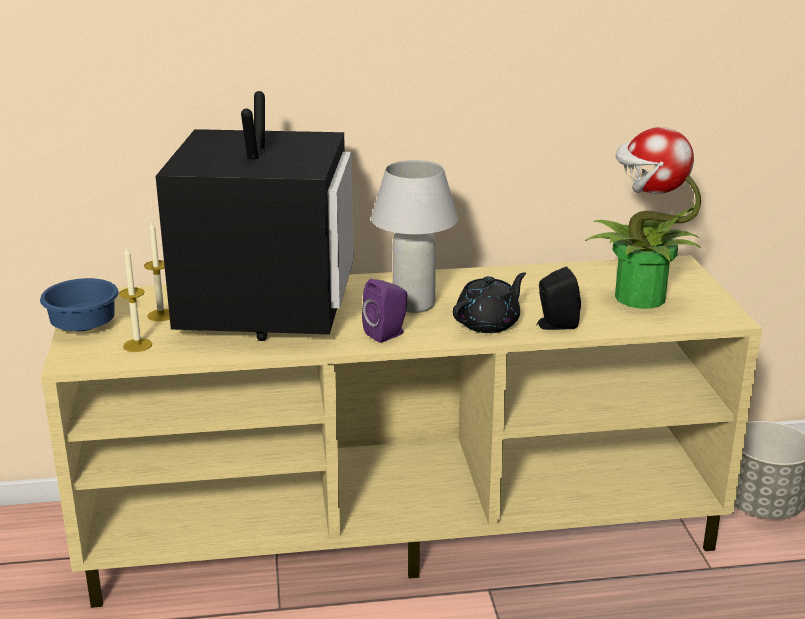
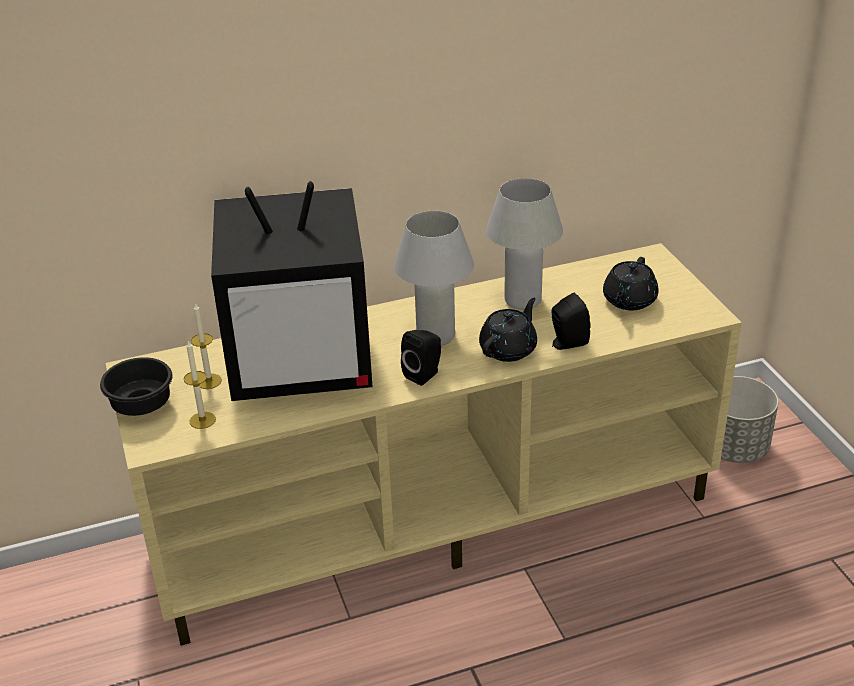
camera: 10 degrees left, 10 degrees up
(81, 326) = (139, 406): blue bowl -> black bowl
(265, 310) = (303, 361): television -> television turned 90 degrees clockwise
(387, 334) = (424, 374): purple speaker -> black speaker
(520, 285) = (522, 300): none -> white table lamp
(637, 297) = (629, 301): potted plant -> black teapot

